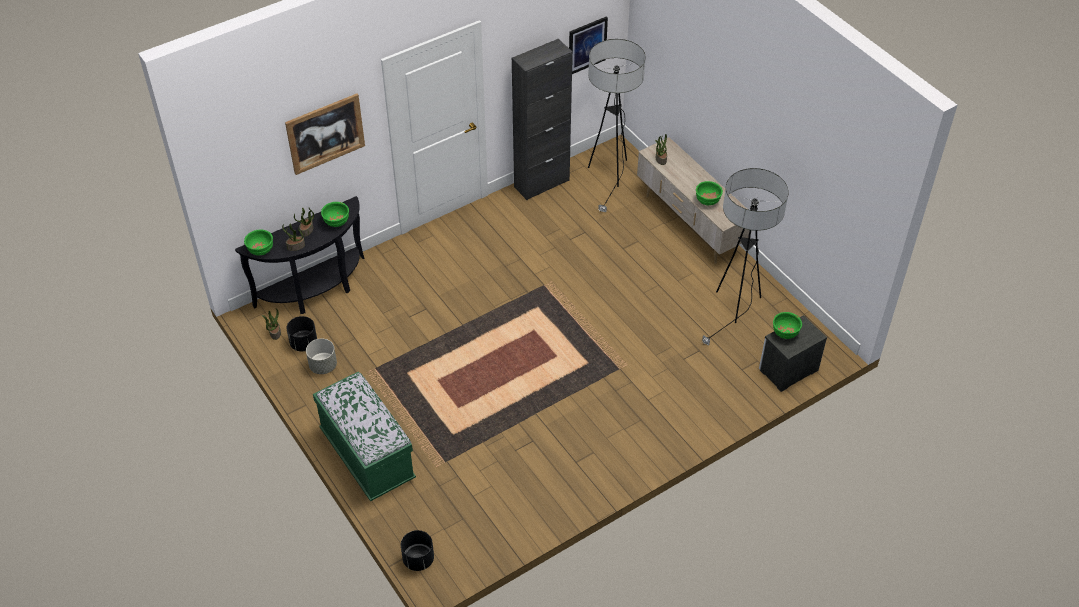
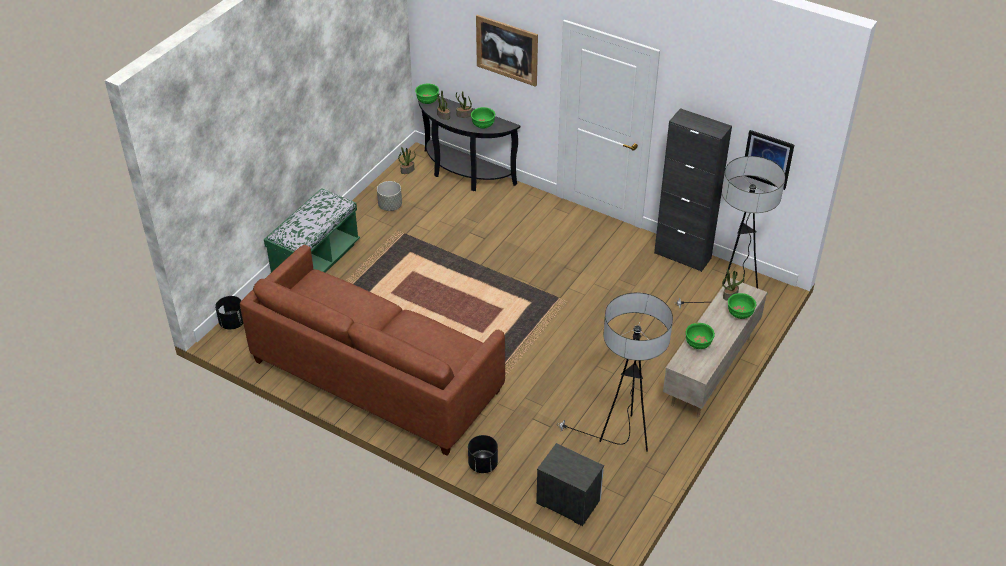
camera: 65 degrees right, 5 degrees down
(303, 343) = (406, 188): black planter -> black planter (482, 464)
(569, 457) = (376, 376): none -> brown sofa
(784, 333) = (568, 457): green bowl -> green bowl (739, 314)

